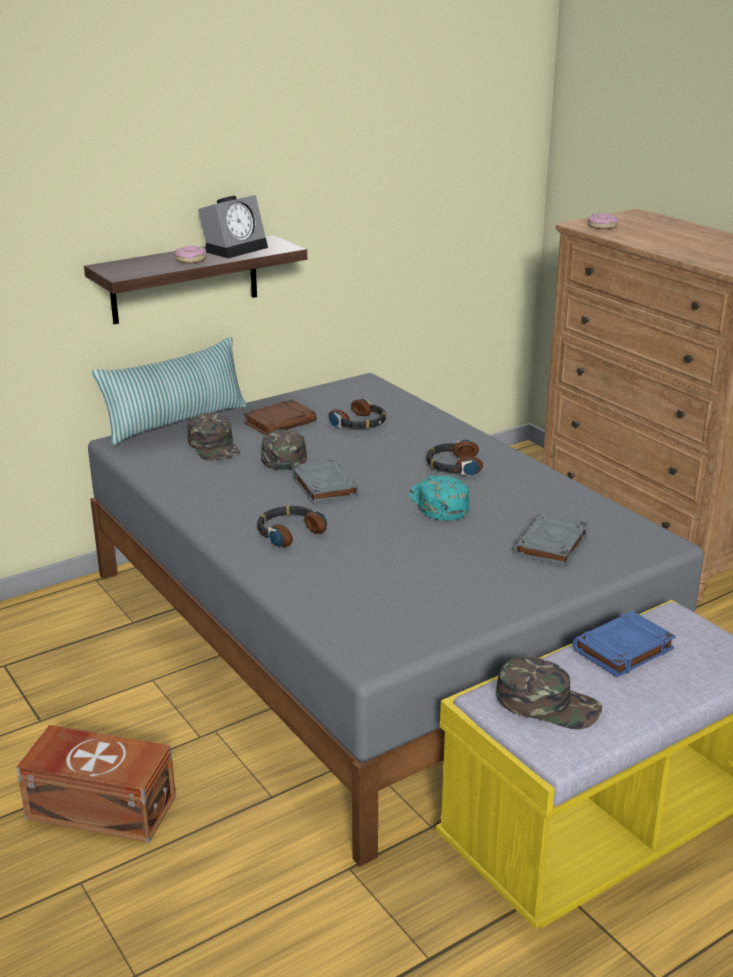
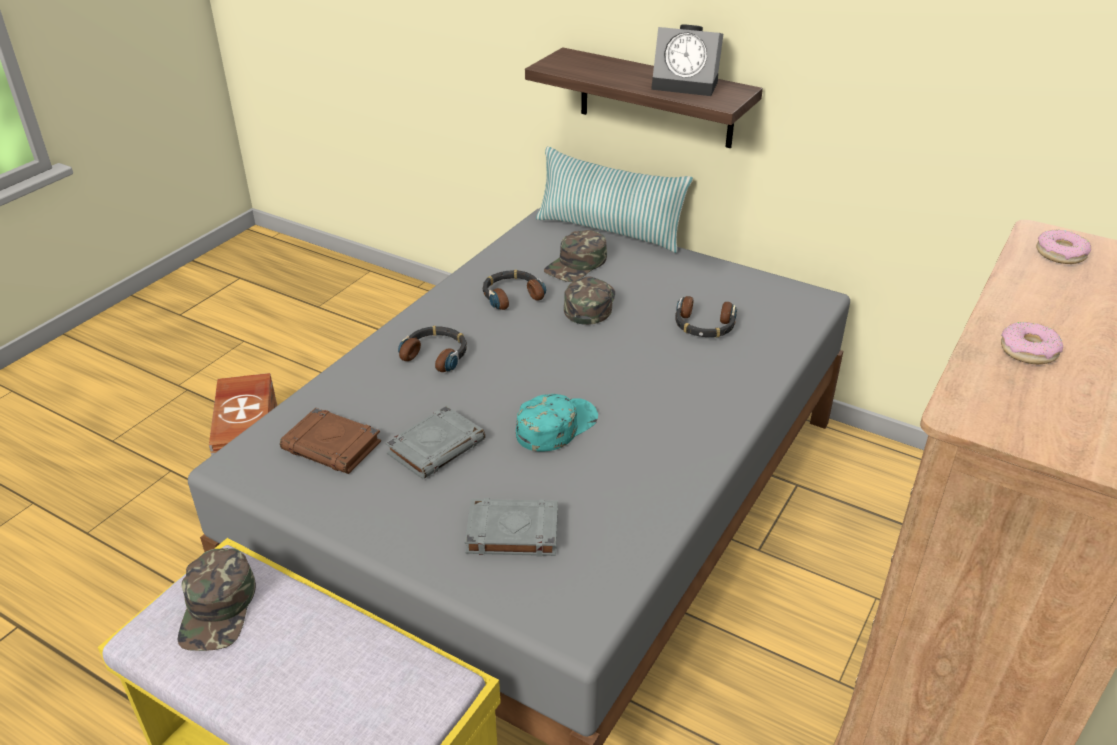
camera: 65 degrees right, 10 degrees up
(191, 260) = (626, 77): donut -> donut (1028, 351)
(280, 422) = (661, 281): brown book -> brown book (333, 446)
(282, 455) = (589, 304): green cap -> green cap turned 45 degrees counterclockwise
(323, 486) = (541, 346): grey book -> grey book (436, 447)
(453, 466) = (654, 413): headphones -> headphones (512, 295)
(622, 650) = (340, 647): blue book -> none

